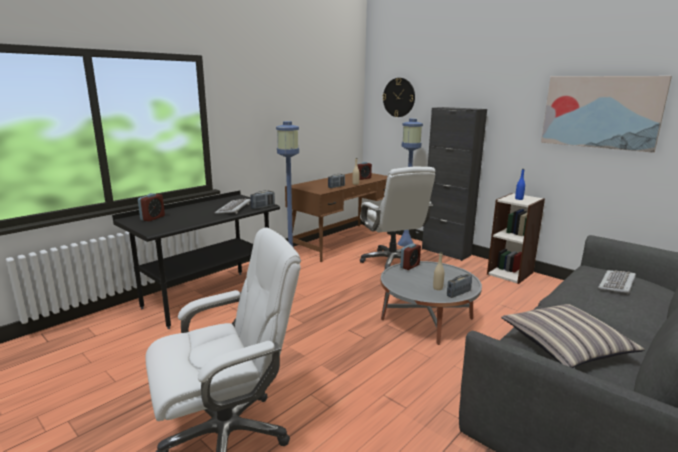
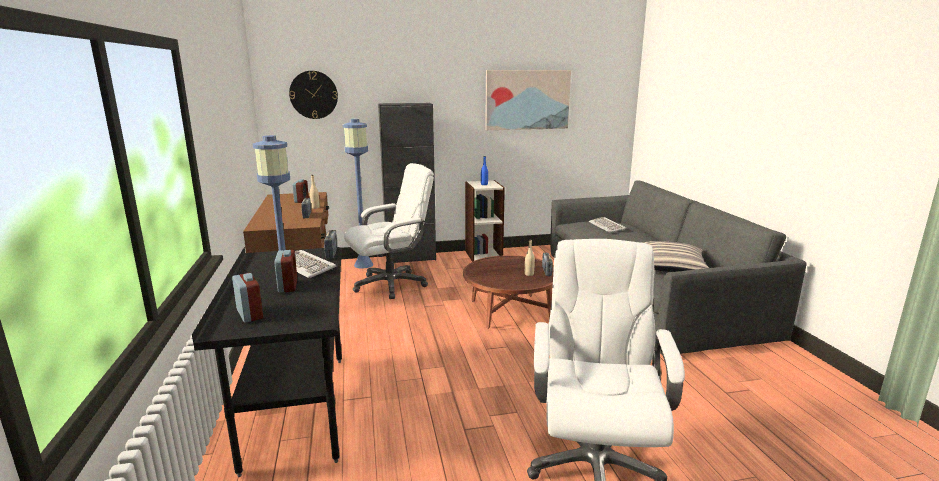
camera: 55 degrees left, 0 degrees up
(392, 262) = (391, 284): white office chair -> white office chair turned 45 degrees counterclockwise
(409, 266) = (476, 268): alarm clock -> alarm clock (288, 286)
(427, 319) = (510, 311): grey coffee table -> brown coffee table

